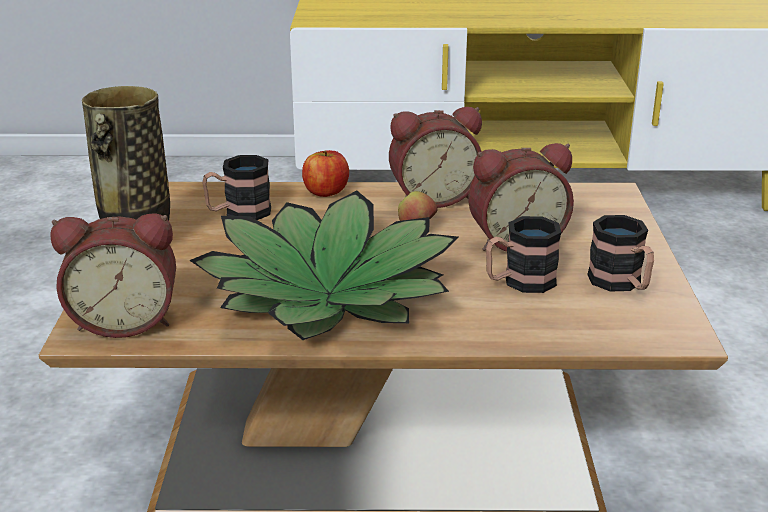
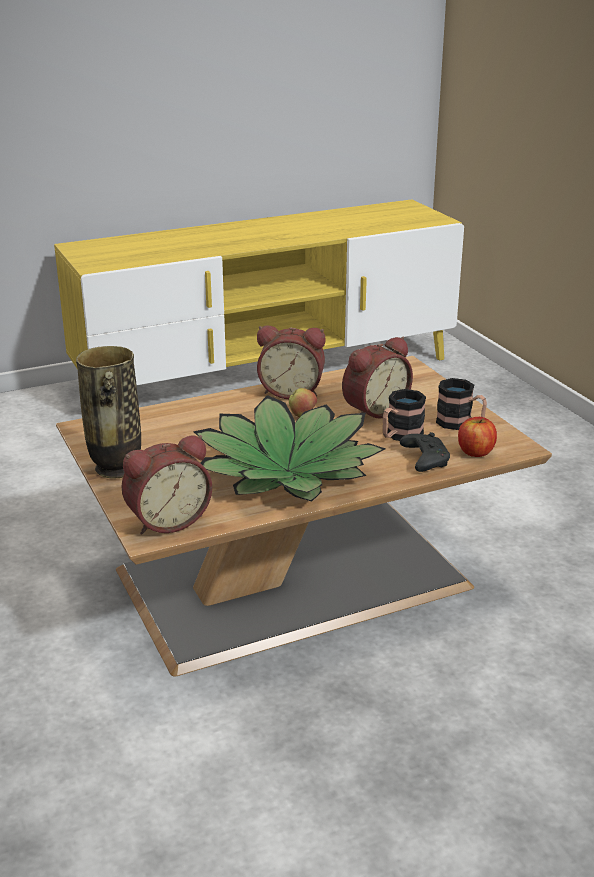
camera: 25 degrees left, 0 degrees up
(238, 213) = (165, 430): mug -> none
(325, 192) = (212, 402): apple -> apple (475, 452)
(433, 197) = (291, 391): alarm clock -> alarm clock turned 45 degrees clockwise
(524, 322) = (424, 460): none -> black game controller

